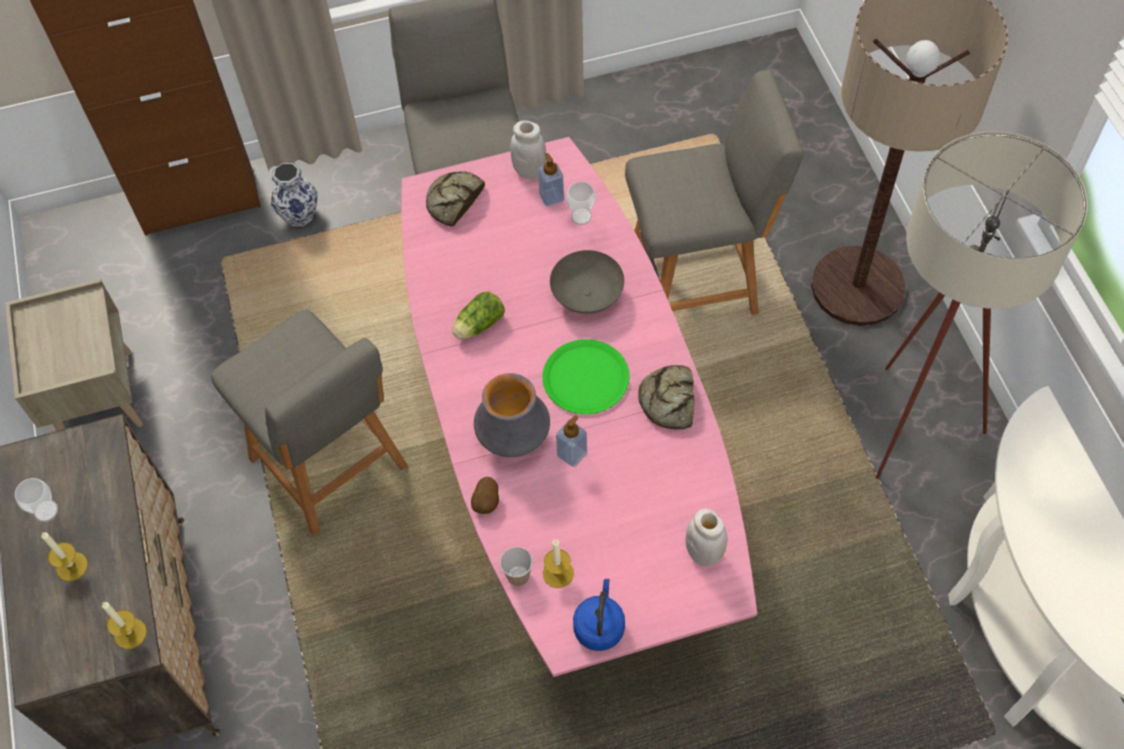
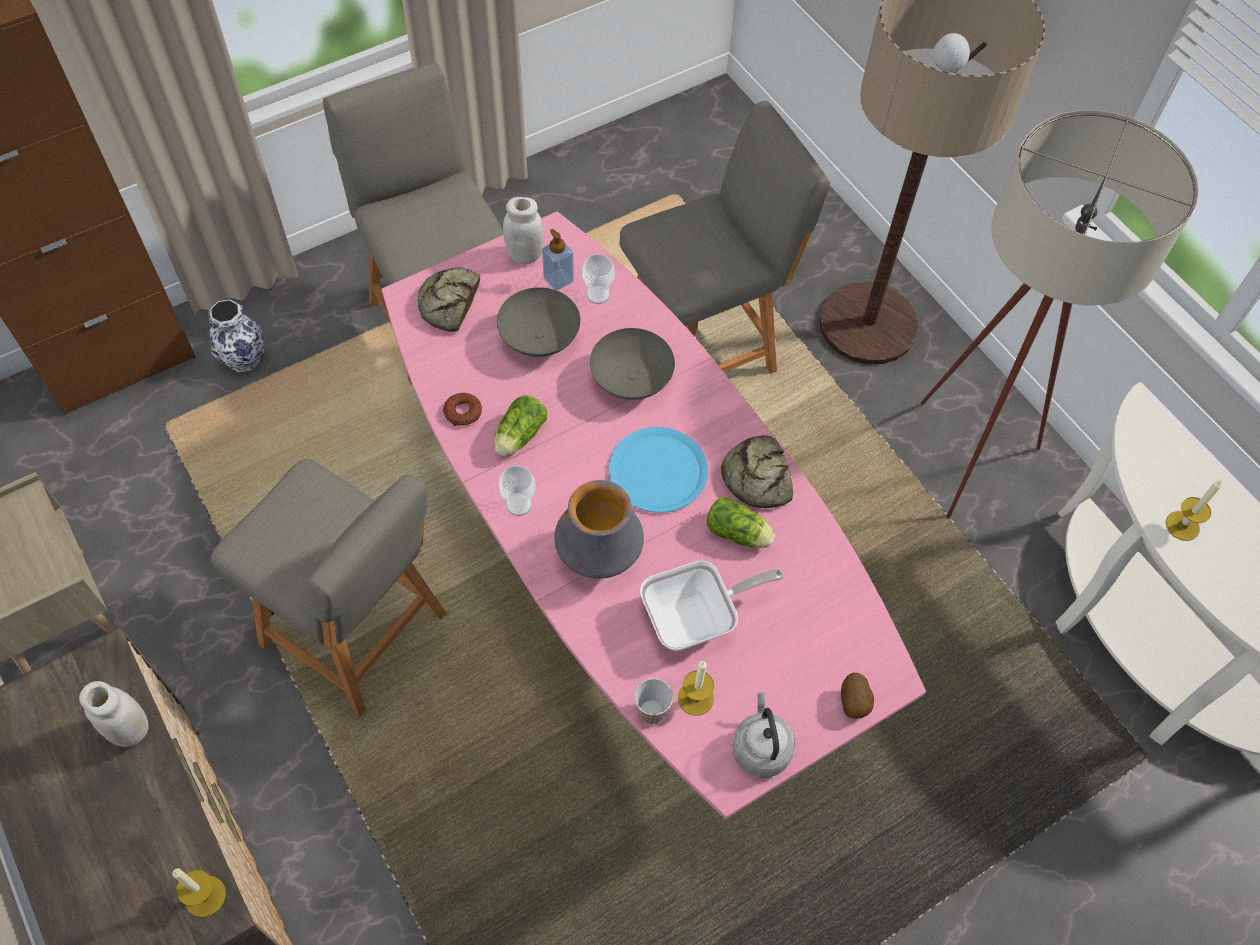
camera: 20 degrees left, 0 degrees up
(46, 511) = (53, 768): cup -> cup (519, 505)
(72, 566) = (105, 830): candle -> candle (1182, 525)
(438, 296) = (463, 412): none -> donut
(487, 503) = (590, 635): potato -> potato (854, 703)
(519, 245) = (538, 338): none -> grey bowl
(572, 454) = (669, 559): soap dispenser -> none
(579, 508) = (696, 618): none -> frying pan
(585, 378) = (658, 471): green plate -> blue plate
(599, 626) = (760, 747): blue kettle -> grey kettle
(638, 446) = (739, 534): none -> lettuce
(704, 552) = (848, 637): white jar -> white jar (129, 729)

